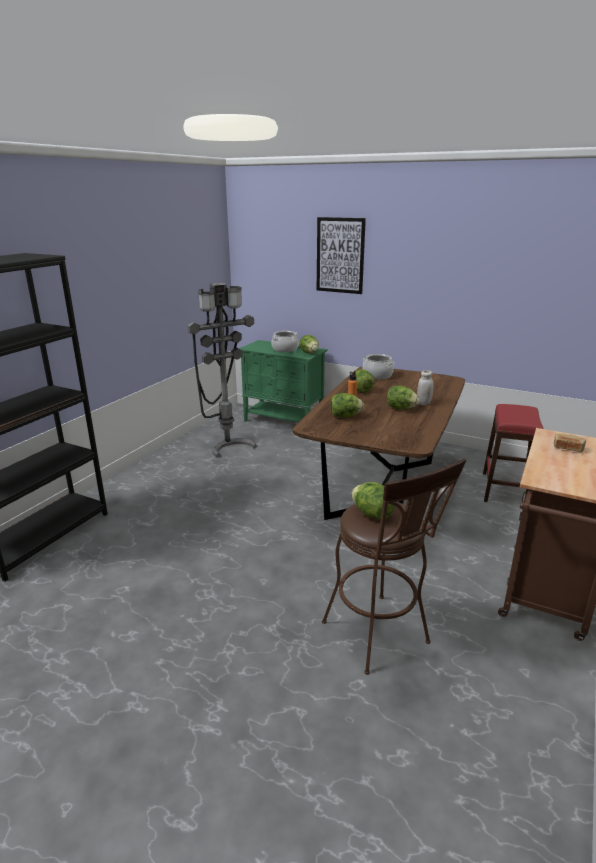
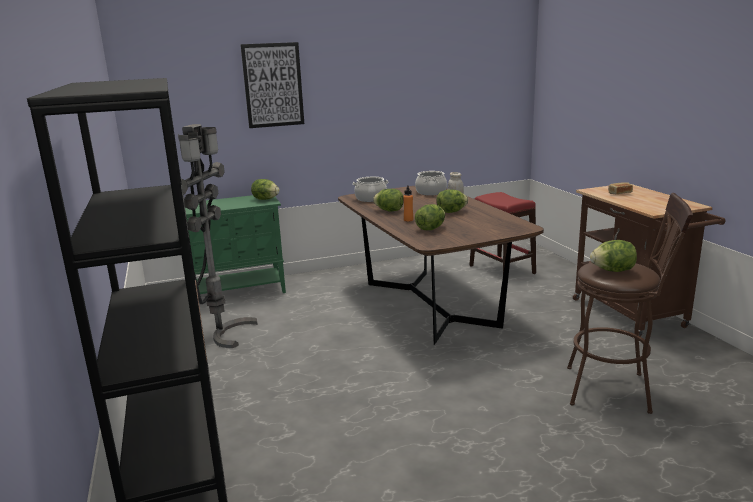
camera: 45 degrees left, 5 degrees down
(285, 349) = (231, 203): cooking pot -> cooking pot (430, 192)

